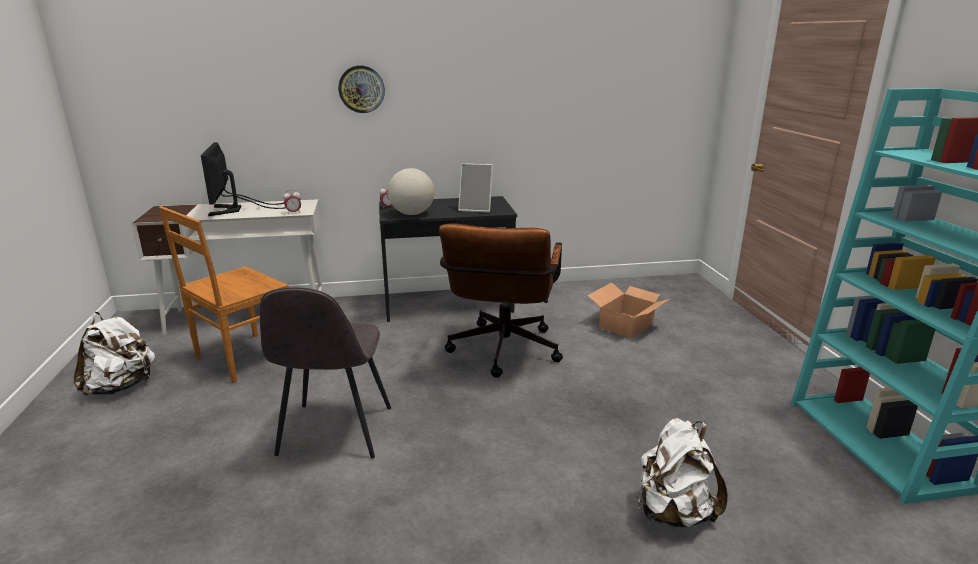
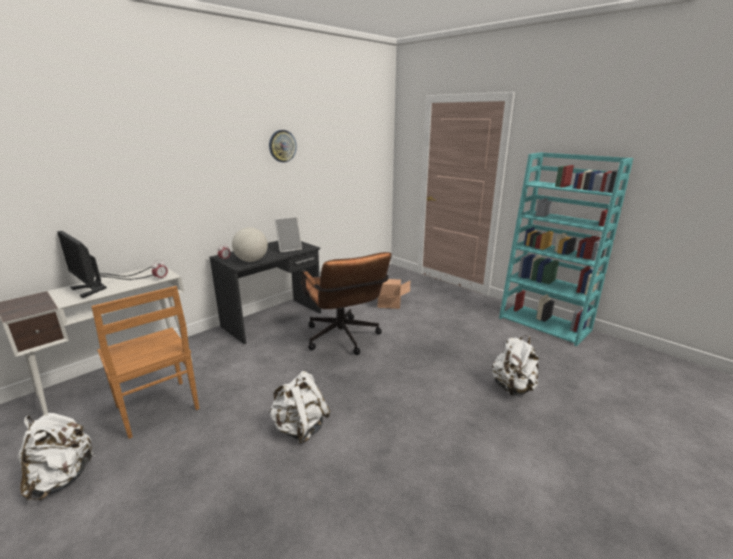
camera: 35 degrees left, 0 degrees up
(242, 358) = (158, 409): brown chair -> brown chair turned 45 degrees counterclockwise
(335, 432) = (300, 428): grey chair -> white backpack
(361, 89) = (187, 171): wall clock -> wall clock (282, 146)

